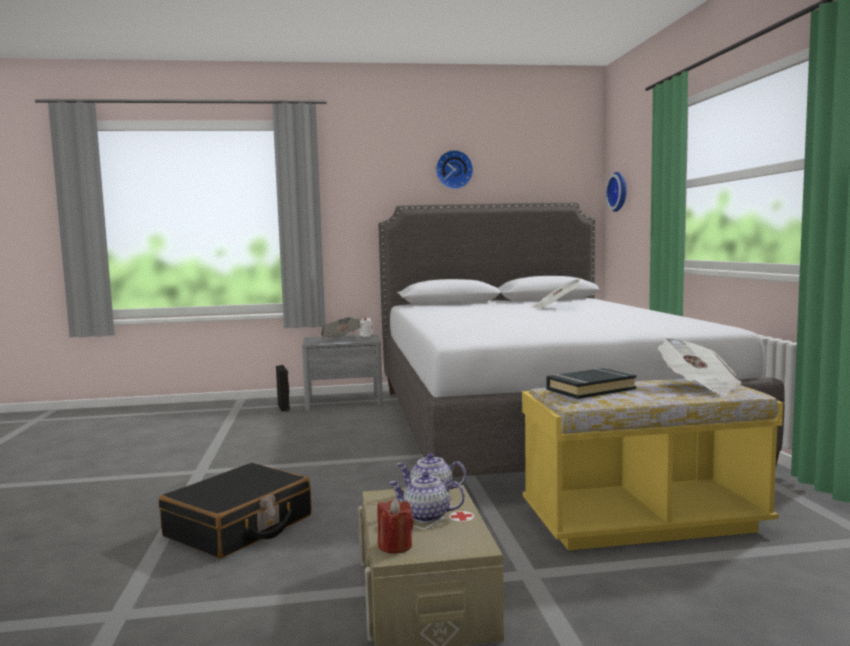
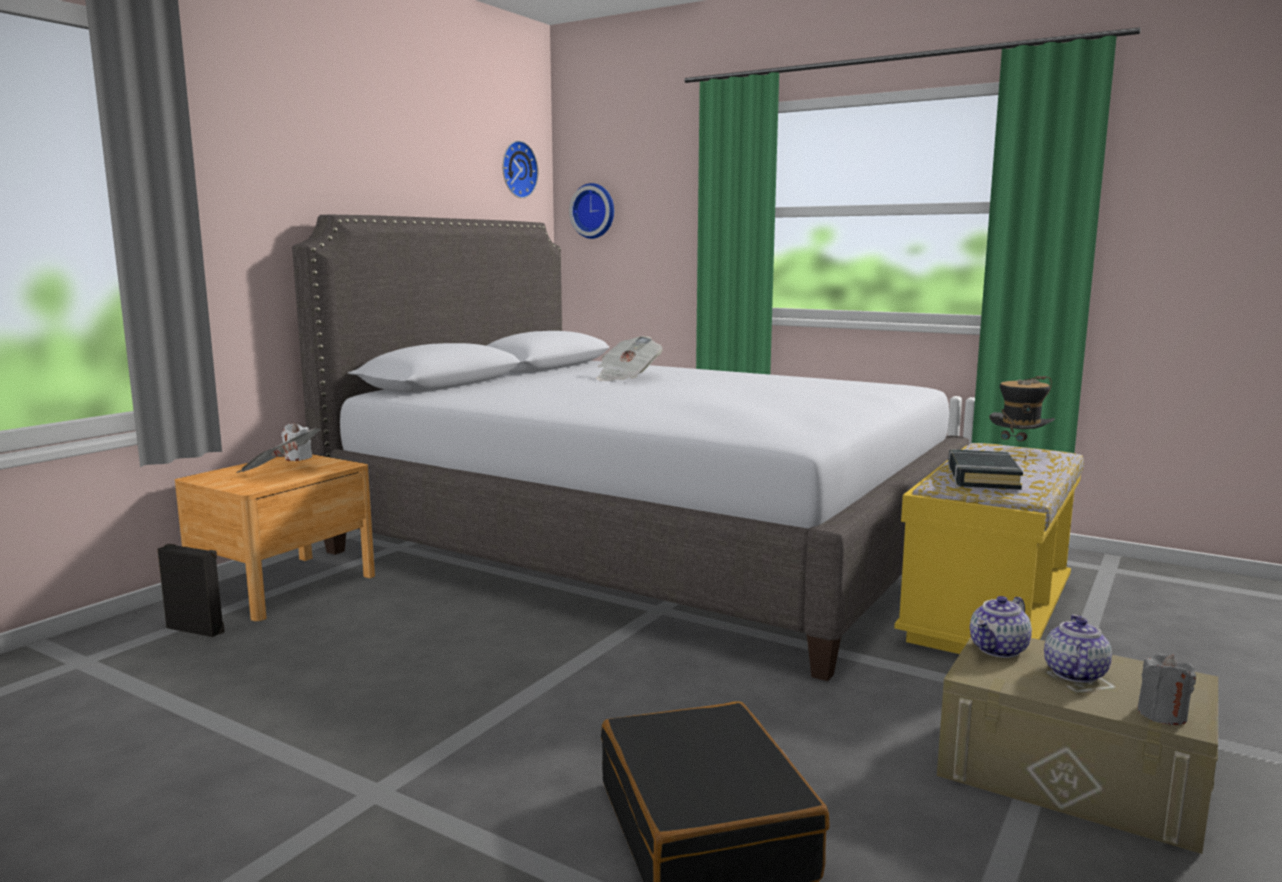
camera: 50 degrees left, 5 degrees up
(343, 401) = (284, 586): grey nightstand -> brown nightstand
(395, 546) = (1162, 714): red candle -> grey candle
(426, 516) = (1073, 673): teapot -> teapot turned 150 degrees clockwise
(453, 170) = (389, 156): wall clock -> wall clock (517, 169)
(698, 386) = (1018, 454): newspaper -> hat

